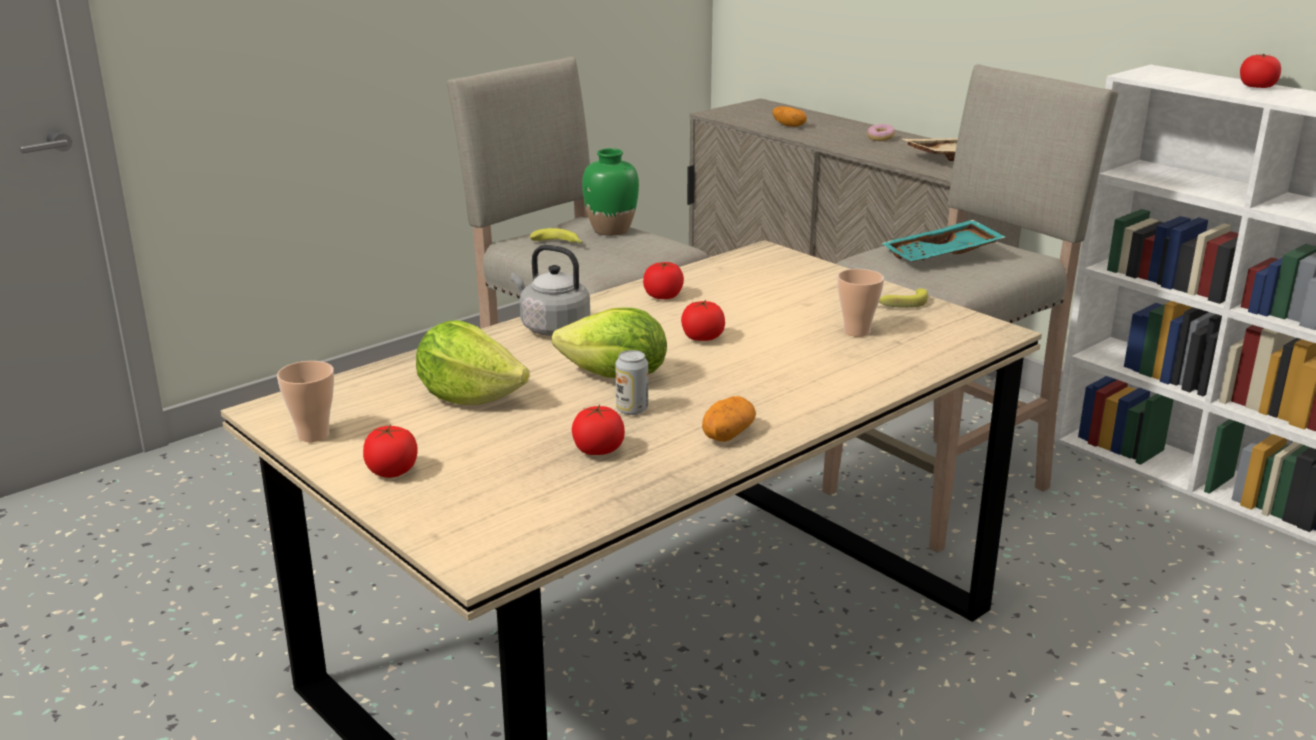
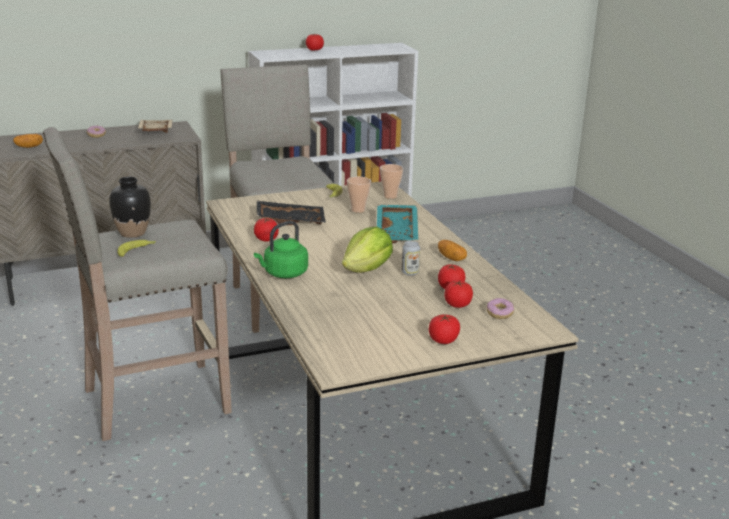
camera: 70 degrees left, 0 degrees up
(313, 435) = (382, 358): cup -> cup (390, 196)
(469, 397) = (363, 309): lettuce -> none
(520, 507) = (499, 314): none -> donut
(552, 327) = (283, 274): grey kettle -> green kettle
(610, 230) = (132, 233): green vase -> black vase
(702, 338) = (335, 241): tomato -> tomato (457, 304)
(752, 297) = (290, 220): none -> black tray
(942, 256) = (278, 173): turquoise tray -> turquoise tray (398, 231)

